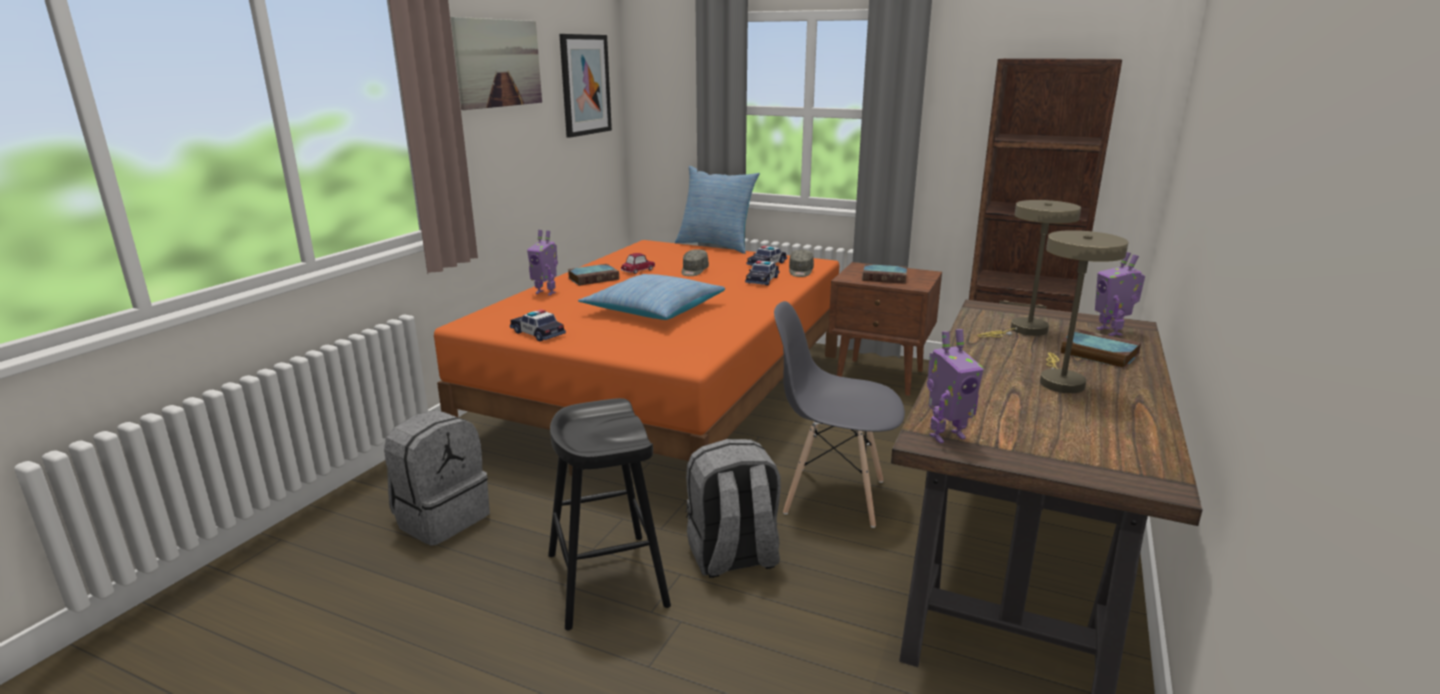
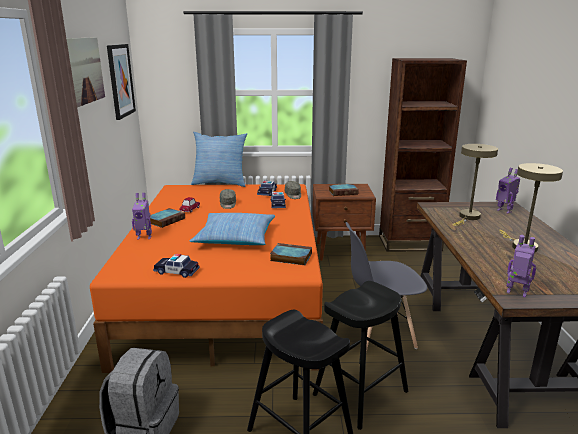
camera: 25 degrees left, 0 degrees up
(733, 557) = (360, 393): grey backpack -> black stool
(946, 435) = (516, 293): toy robot -> toy robot turned 105 degrees counterclockwise
(1096, 353) = (515, 225): book -> book (290, 257)

